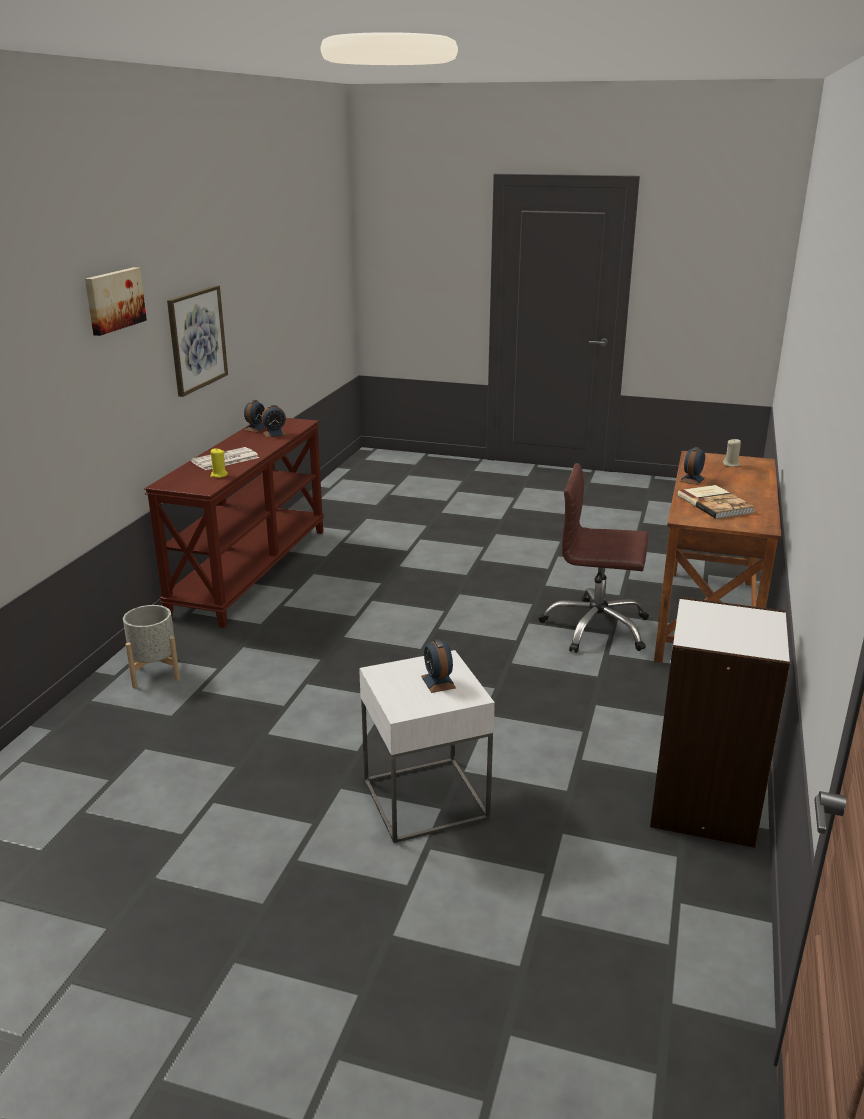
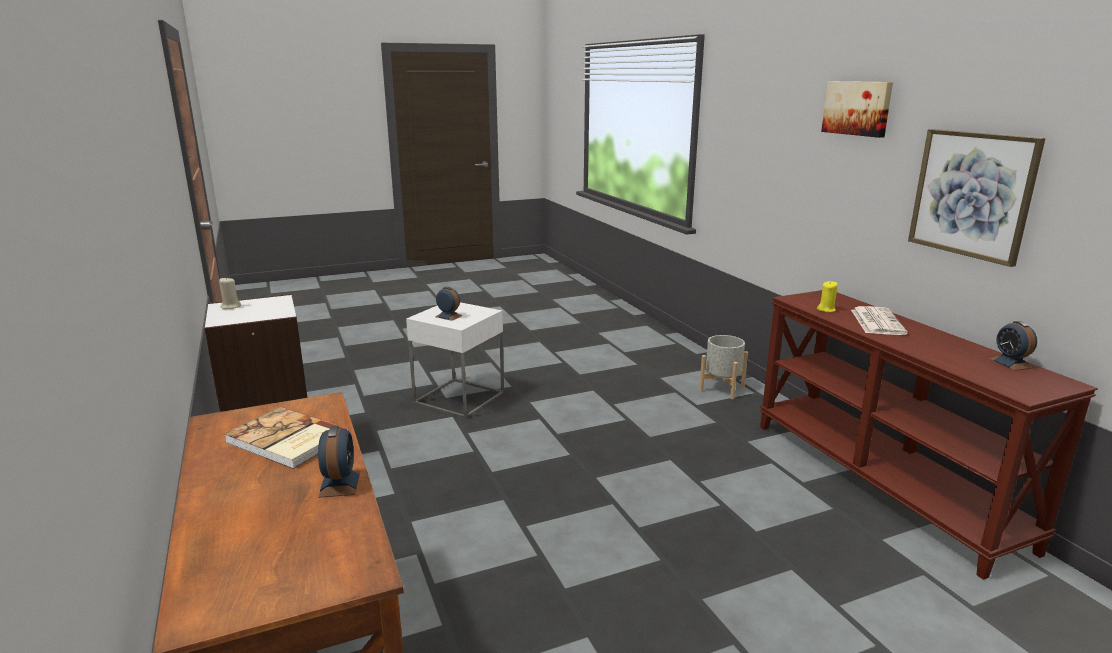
camera: 140 degrees right, 5 degrees down
(274, 434) = (968, 363): alarm clock -> none
(596, 628) = (456, 586): brown office chair -> none
(731, 464) = (271, 568): beige candle -> beige candle (230, 306)

